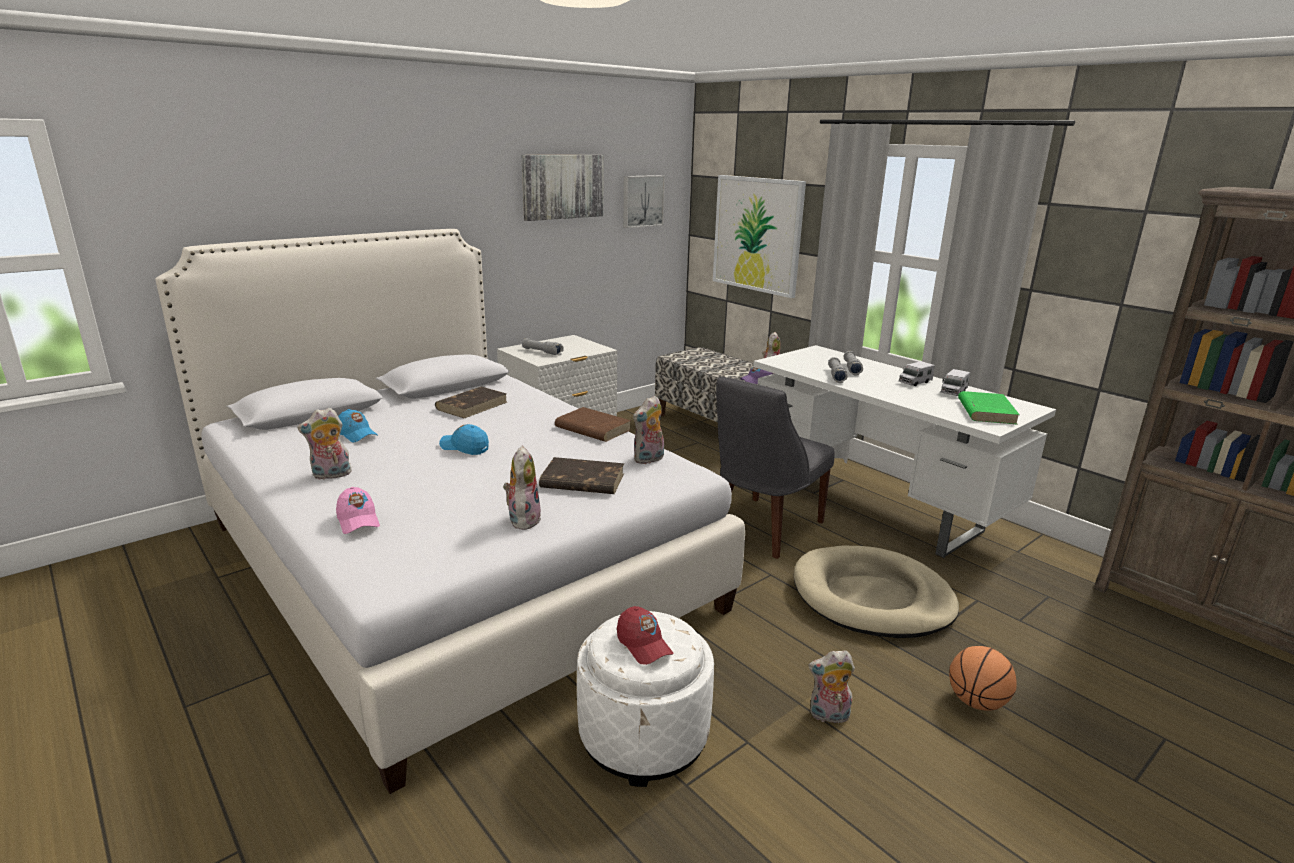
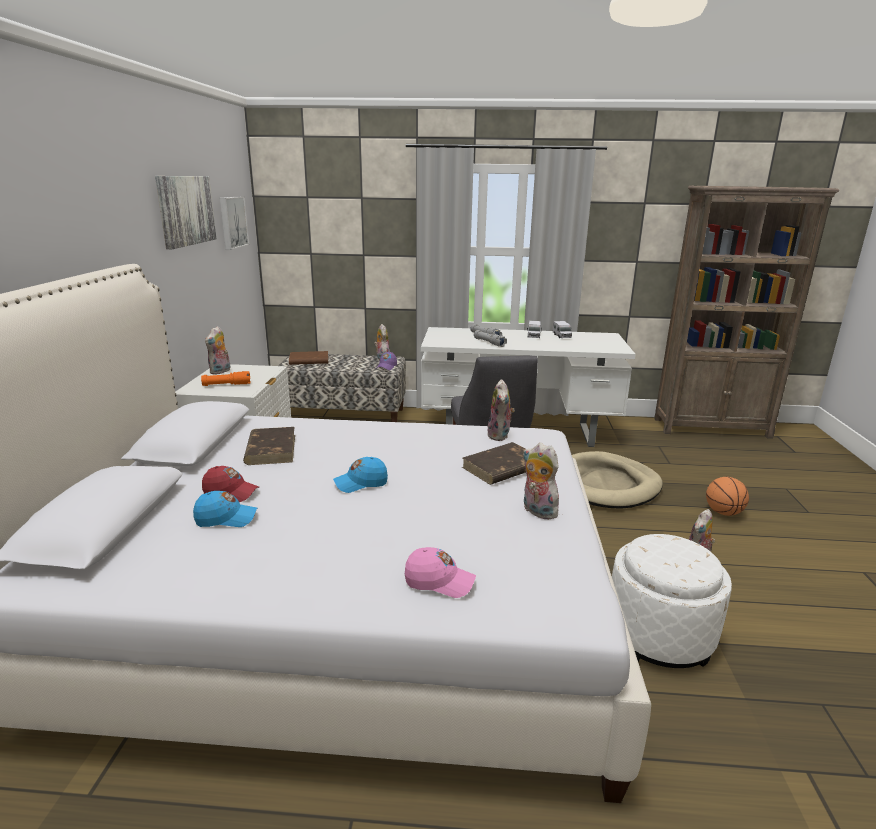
camera: 45 degrees left, 0 degrees up
(331, 475) = (304, 564): plush toy -> plush toy (220, 371)
(542, 352) = (227, 385): grey flashlight -> orange flashlight
(592, 428) = (412, 430): brown book -> brown book (308, 360)
(643, 645) = (681, 559): red cap -> red cap (231, 493)
(757, 234) = (342, 244): picture -> none
(986, 411) = (599, 342): green book -> none

